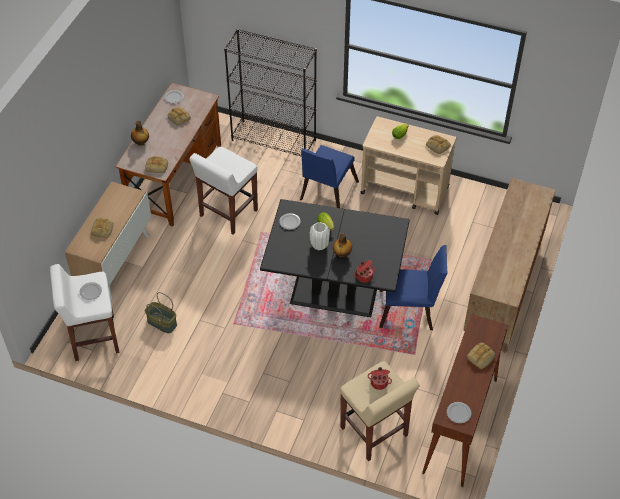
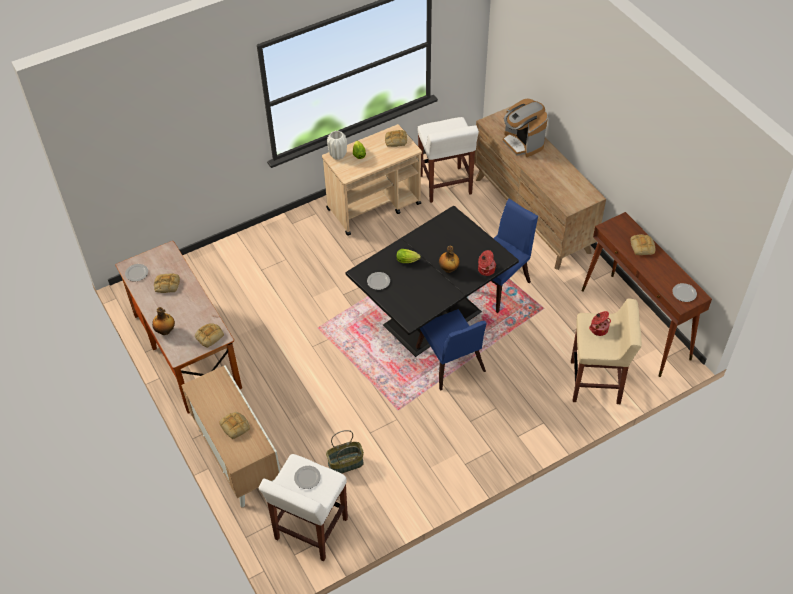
camera: 50 degrees left, 0 degrees up
(228, 213) = (271, 338): white stool -> white stool (445, 185)
(274, 140) = (223, 254): black bookcase -> none
(319, 245) = (424, 278): white vase -> white vase (337, 155)
(326, 193) = (322, 257): blue chair -> blue chair (451, 364)
(519, 219) = (523, 143): none -> coffee machine

